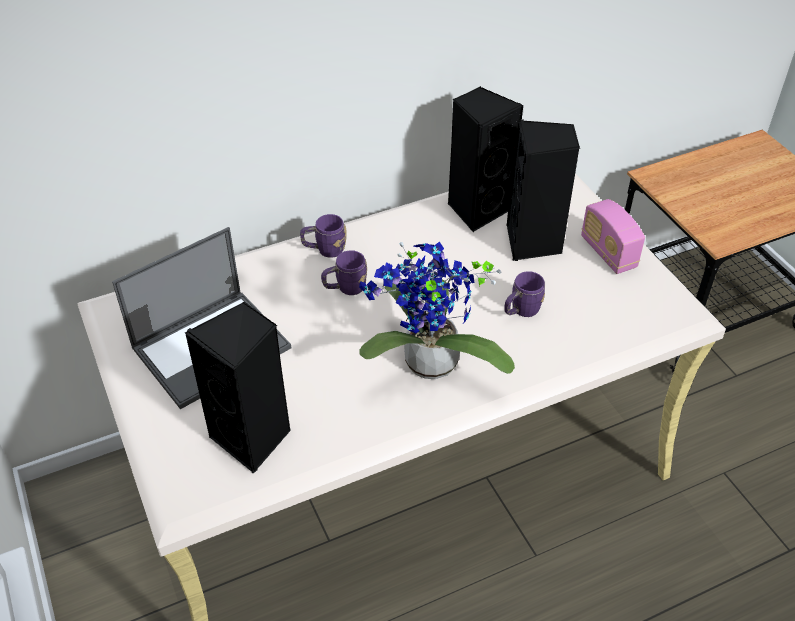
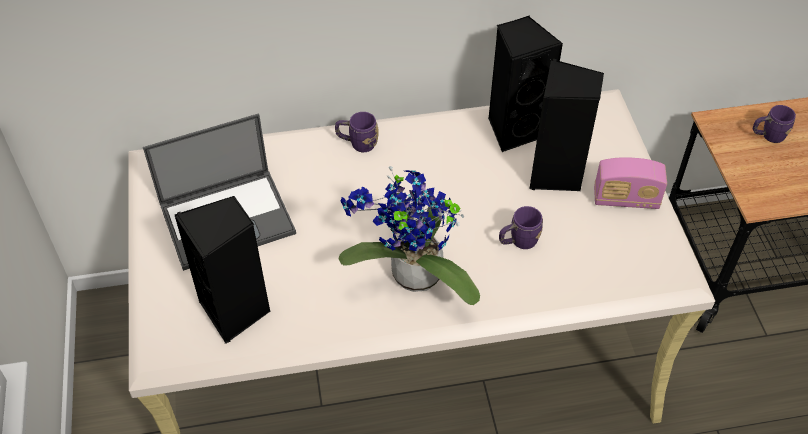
camera: 15 degrees right, 5 degrees up
(345, 288) = (363, 185): purple mug -> purple mug (768, 136)
(608, 253) = (625, 199): radio -> radio turned 75 degrees counterclockwise

